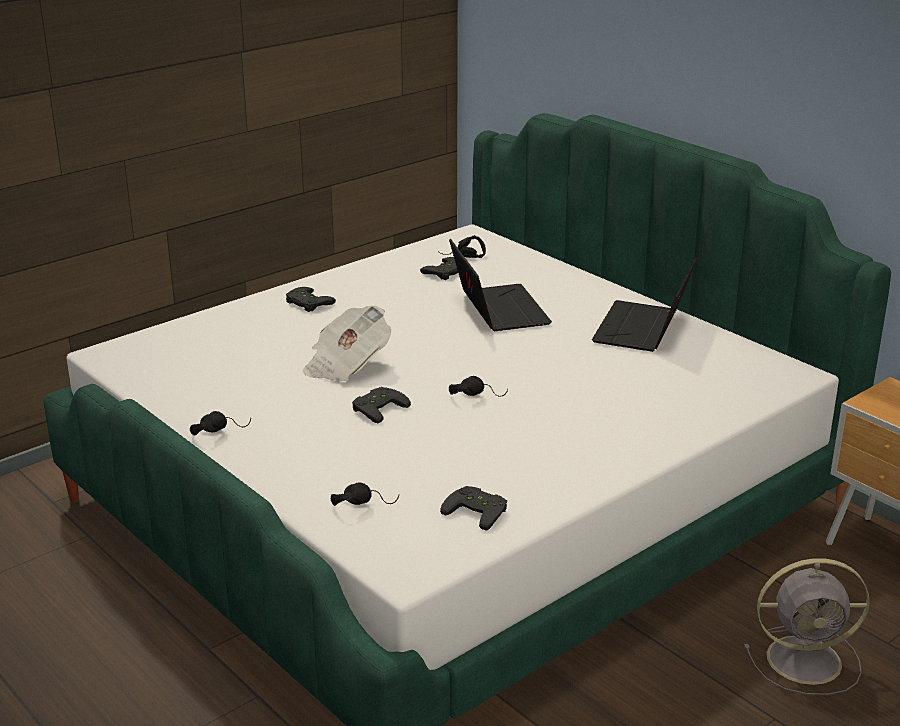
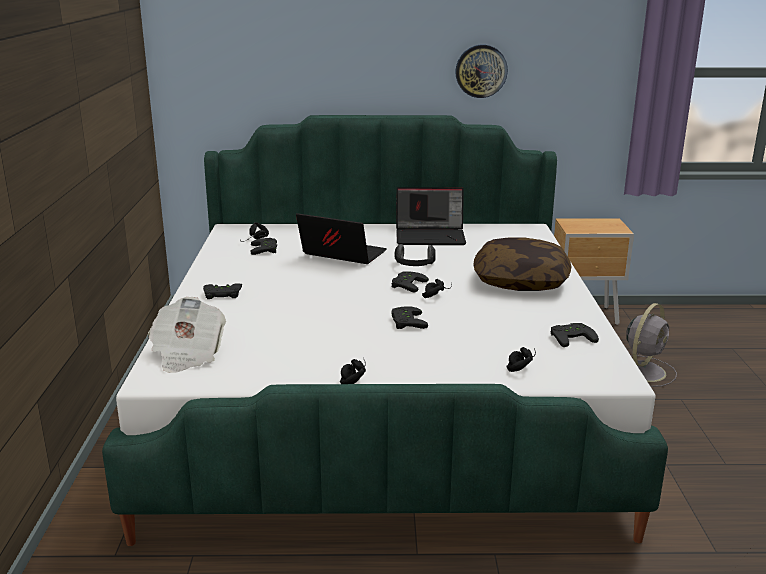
camera: 50 degrees left, 5 degrees down
(346, 365) = (334, 312): newspaper -> newspaper (187, 354)
(475, 371) = (406, 284): none -> black game controller
(533, 355) = (414, 266): none -> headphones
(597, 427) = (520, 281): none -> pillow
(643, 330) = (431, 236): laptop -> laptop turned 60 degrees counterclockwise
(809, 106) = (481, 71): none -> wall clock

